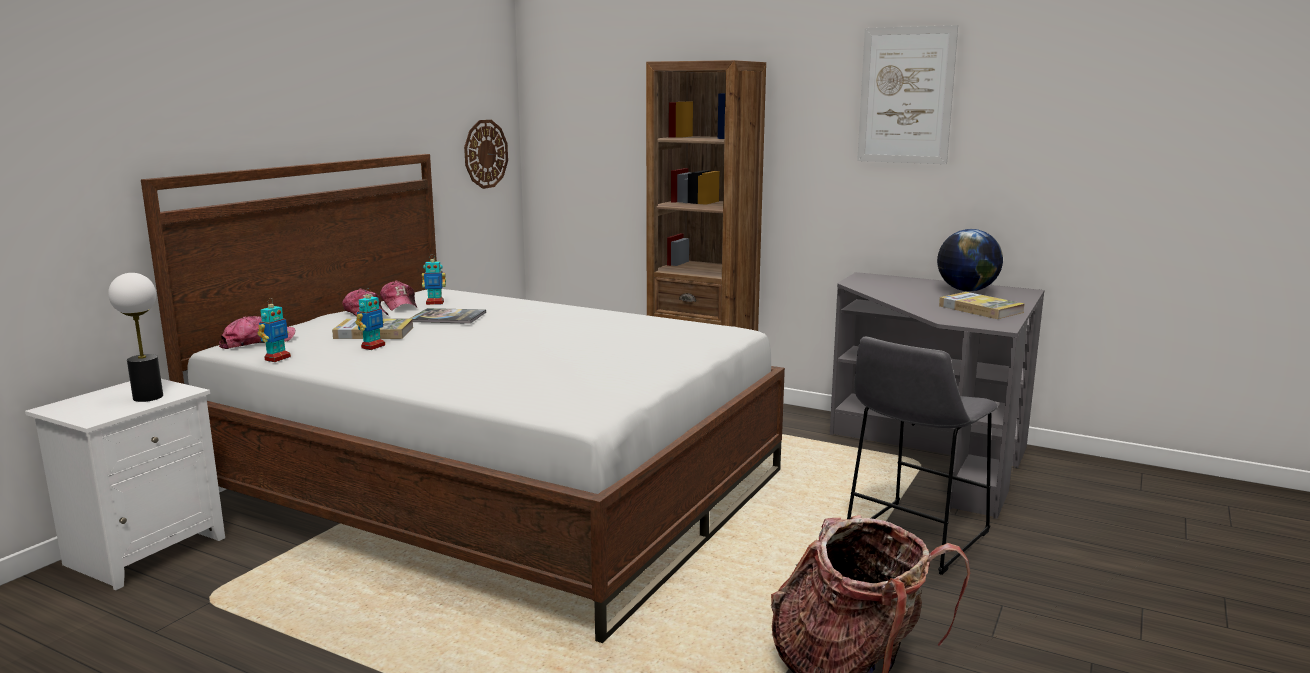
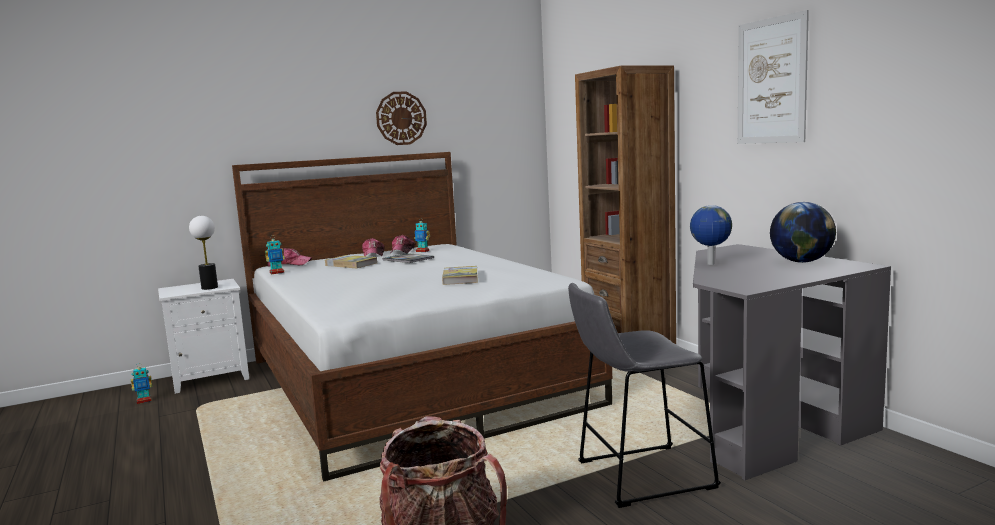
camera: 35 degrees right, 5 degrees down
(373, 347) = (332, 271): toy robot -> toy robot (144, 401)
(485, 154) = (509, 152): wall clock -> wall clock (401, 118)
(896, 299) = (710, 264): none -> globe
(980, 309) = (768, 276): book -> book (460, 278)

